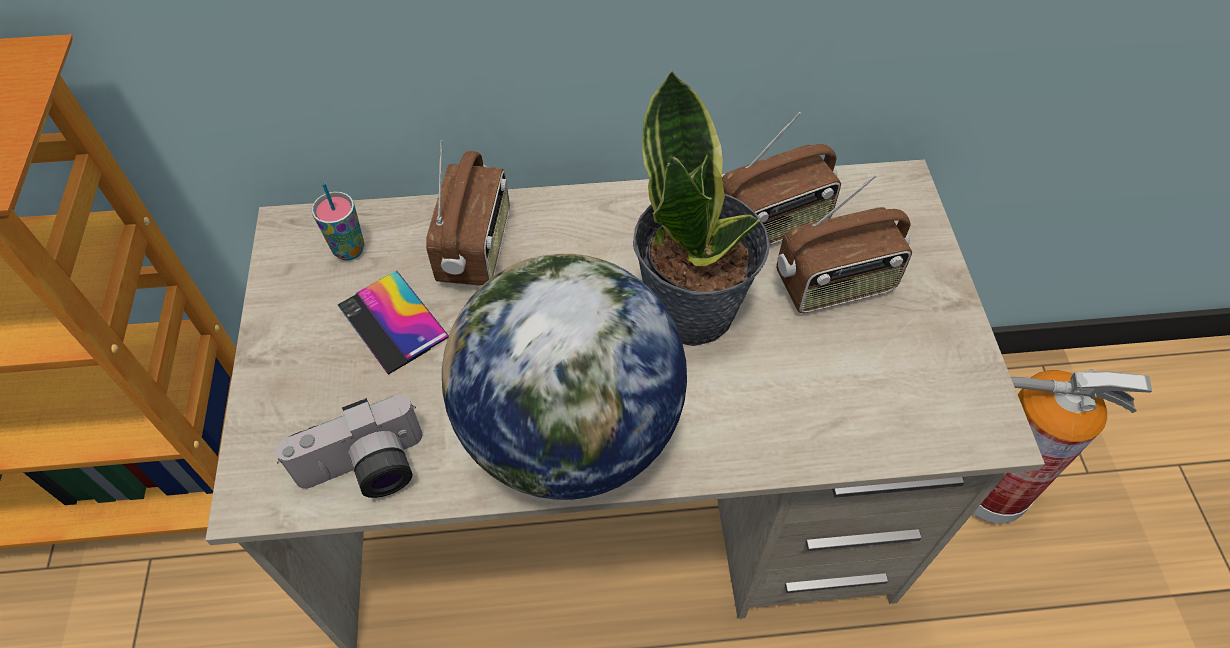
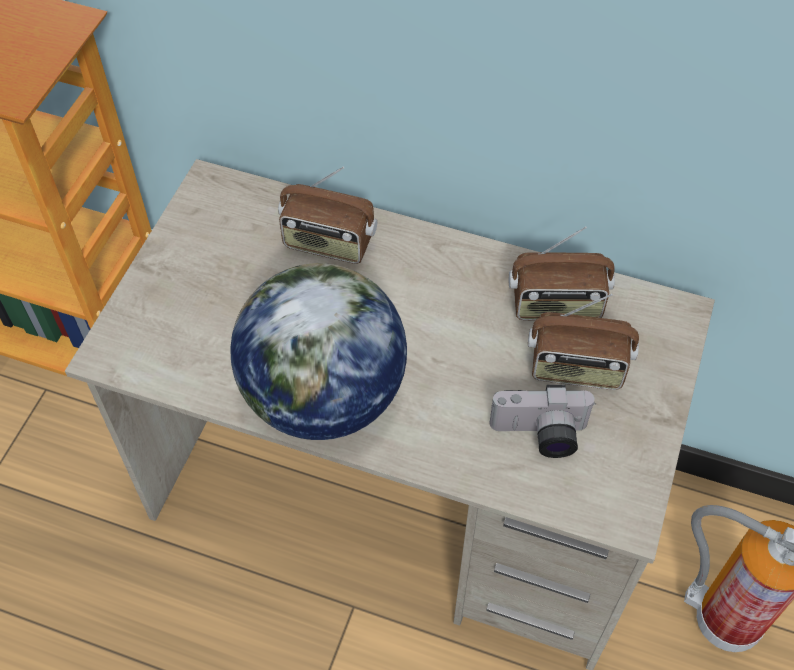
camera: 25 degrees right, 0 degrees up
(349, 250) = (241, 212): cup -> none
(366, 472) = (179, 369): camera -> camera (539, 436)
(393, 321) = (245, 274): phone -> none
(476, 249) = (328, 243): radio -> radio turned 75 degrees clockwise
(692, 308) = (458, 345): potted plant -> none

